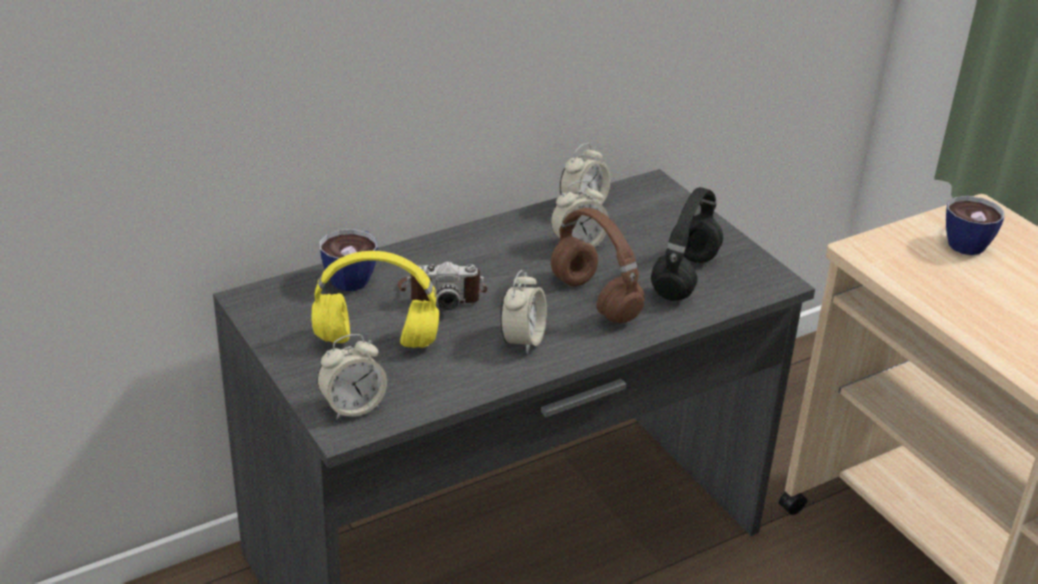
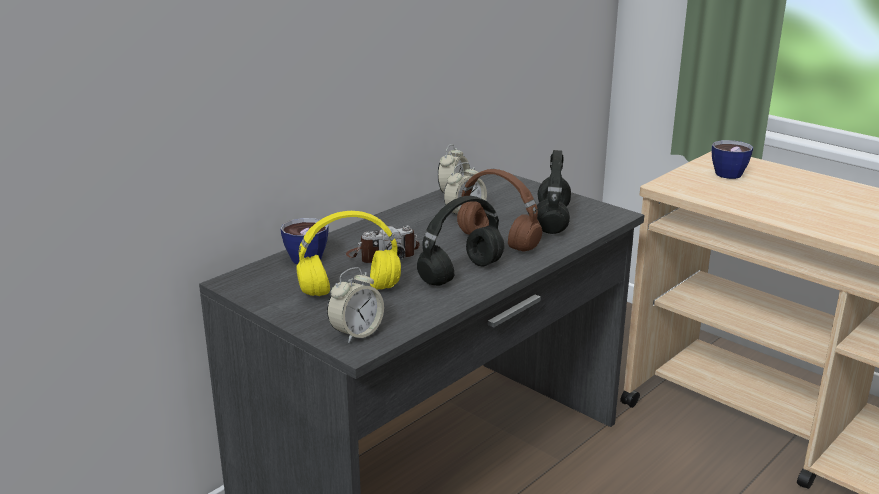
camera: 15 degrees left, 10 degrees down
(522, 340) = (461, 273): alarm clock -> black headphones

